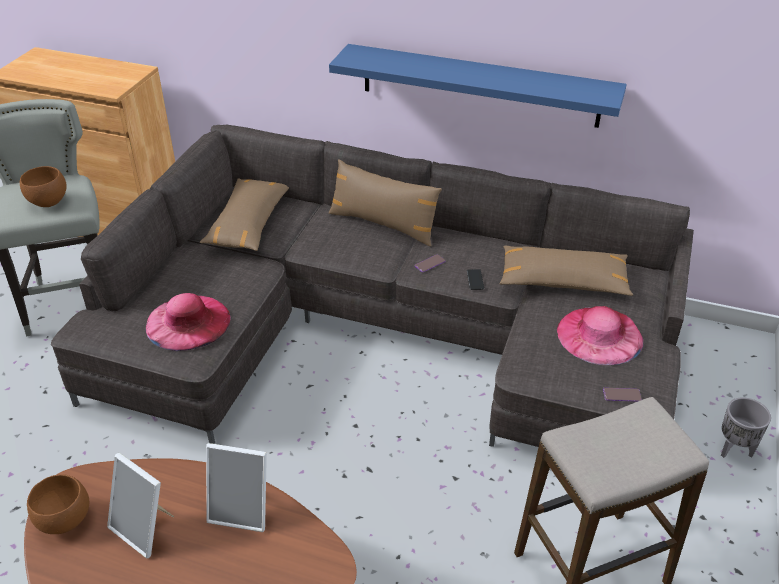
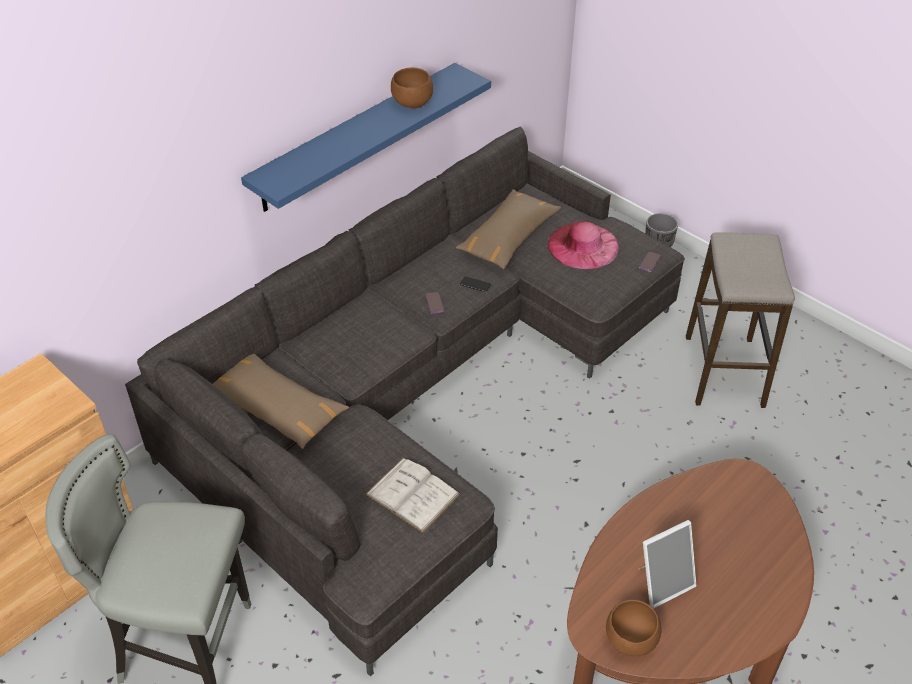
camera: 65 degrees left, 5 degrees up
(48, 202) = (189, 543): brown bowl -> brown bowl (413, 104)
(188, 322) = (412, 494): pink hat -> white book
(242, 510) = (668, 512): picture frame -> none
(383, 224) = (353, 312): brown pillow -> none

